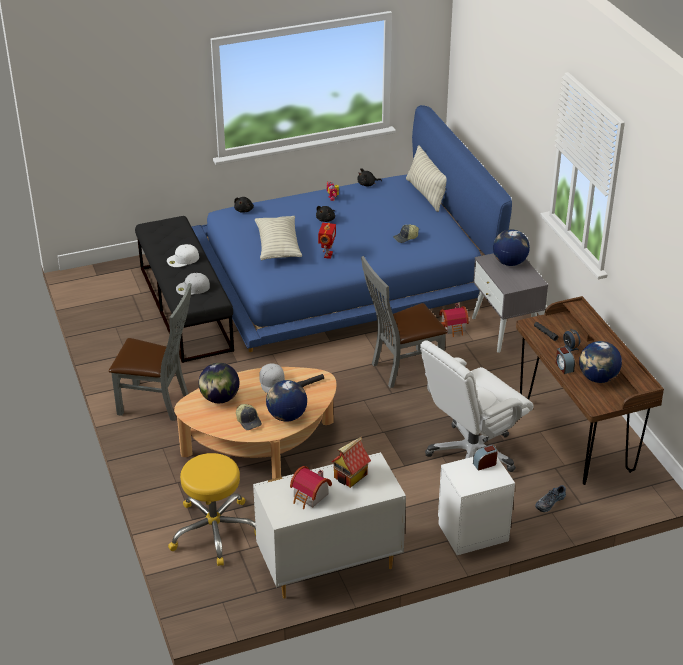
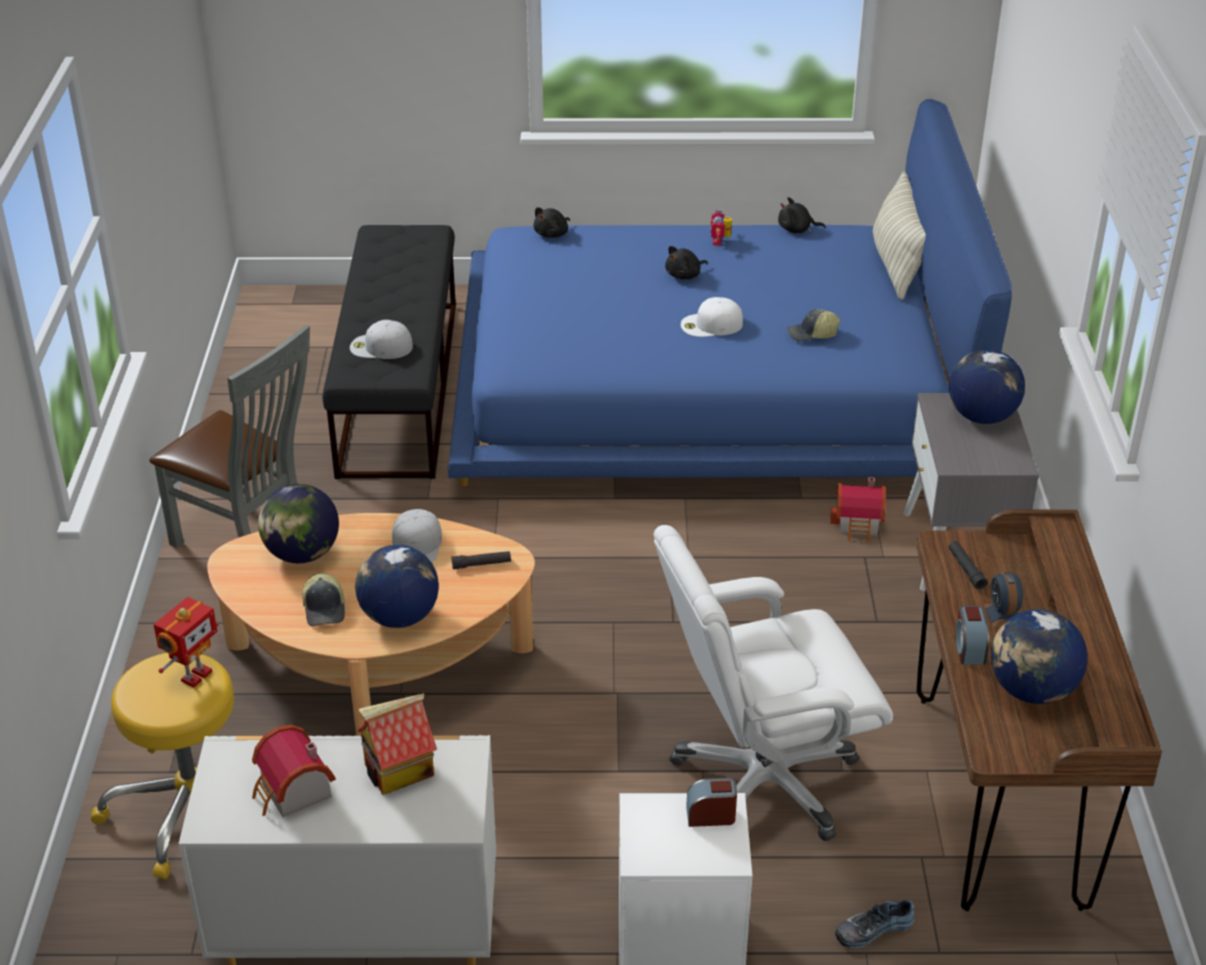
camera: 20 degrees right, 0 degrees up
(183, 259) = (396, 296): white cap -> white cap (711, 325)
(278, 246) = (571, 305): pillow -> none
(327, 255) = (649, 336): toy robot -> toy robot (195, 675)
(402, 369) = (717, 580): grey chair -> none

